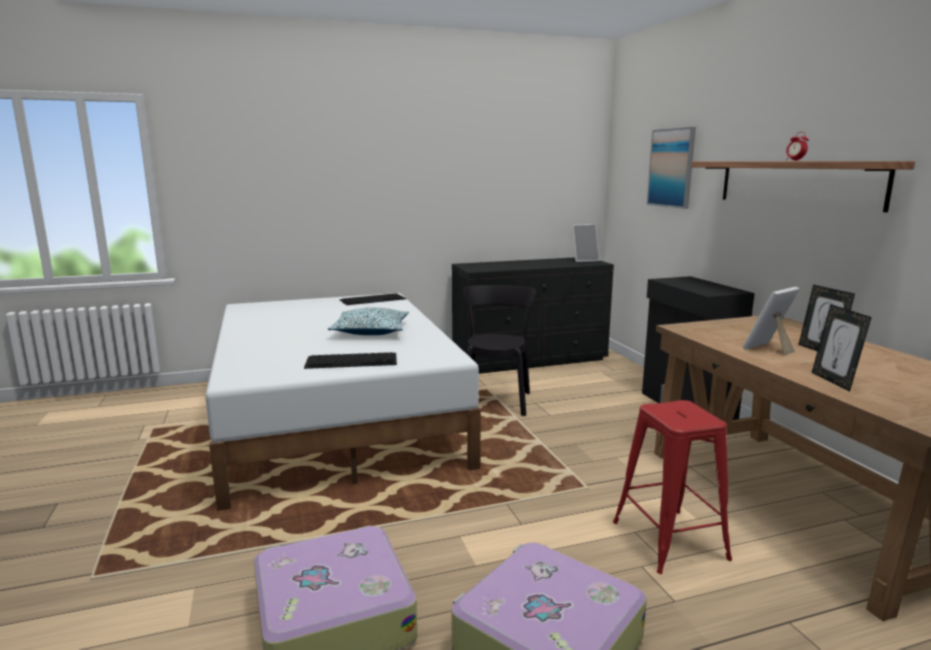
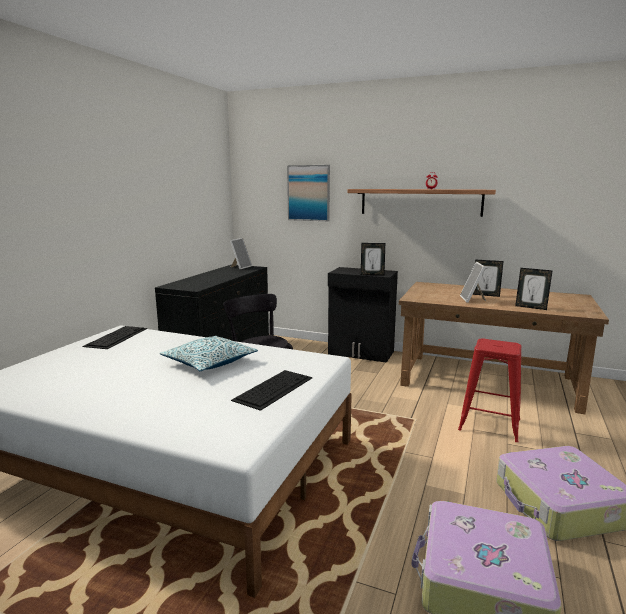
camera: 50 degrees left, 0 degrees up
(696, 290) = (372, 274): none -> picture frame

